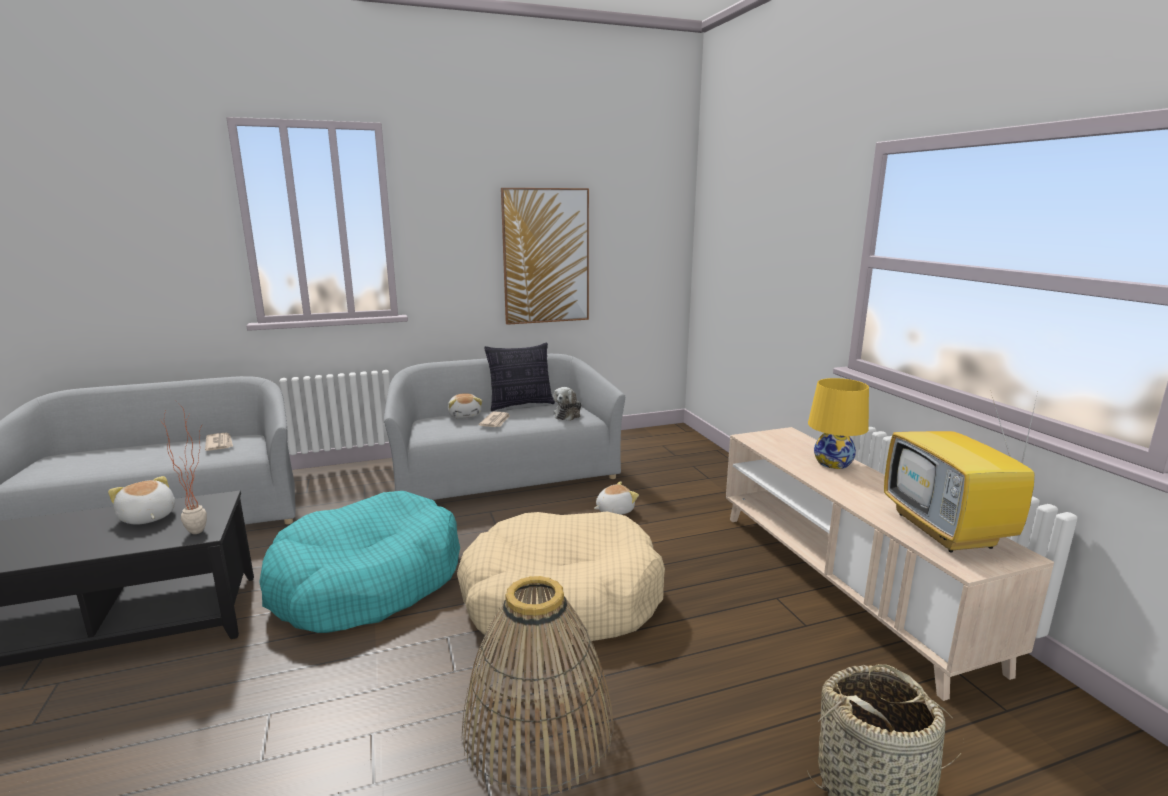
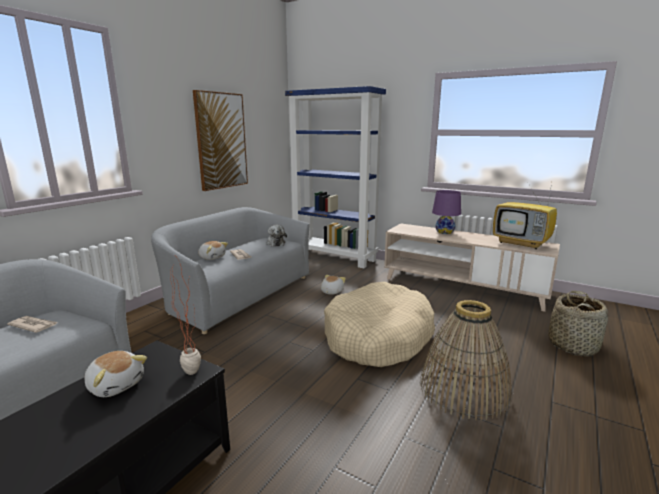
camera: 40 degrees left, 0 degrees up
(147, 517) = (116, 384): plush toy -> plush toy turned 150 degrees counterclockwise
(367, 581) = (259, 377): turquoise dog bed -> none
(521, 405) = (235, 244): pillow -> none
(708, 460) = (334, 257): none -> blue bookcase
(833, 463) = (444, 232): yellow table lamp -> purple table lamp

